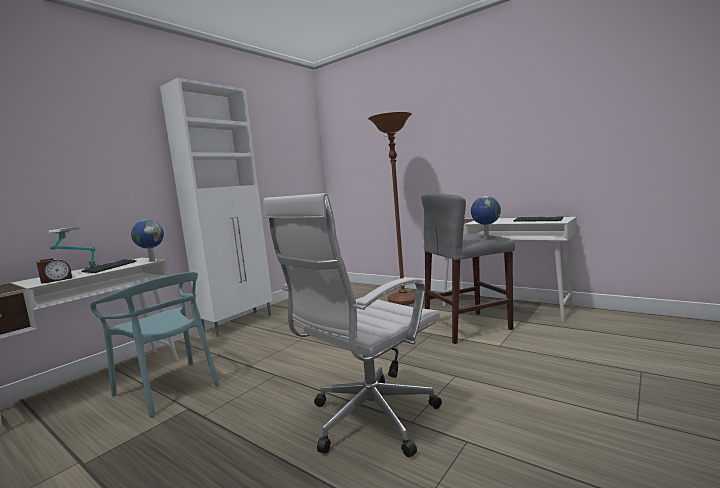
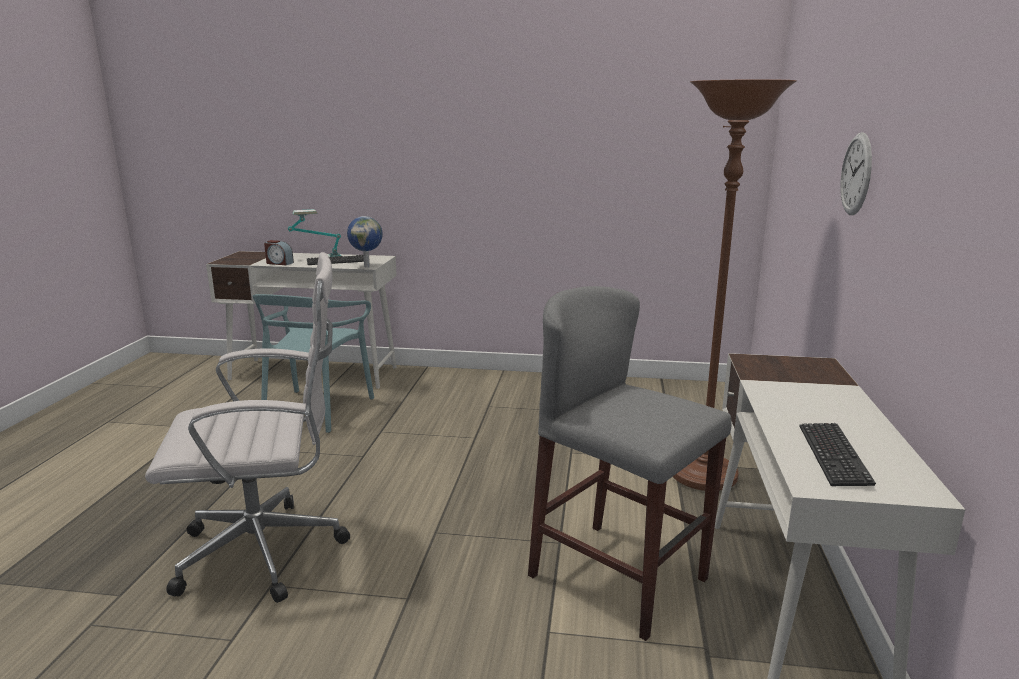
camera: 60 degrees right, 10 degrees up
(239, 323) = (498, 379): white cabinet -> none
(368, 421) = (269, 551): white office chair -> white office chair turned 150 degrees clockwise
(436, 150) = (856, 174): none -> wall clock
(486, 238) = (621, 425): globe -> none

